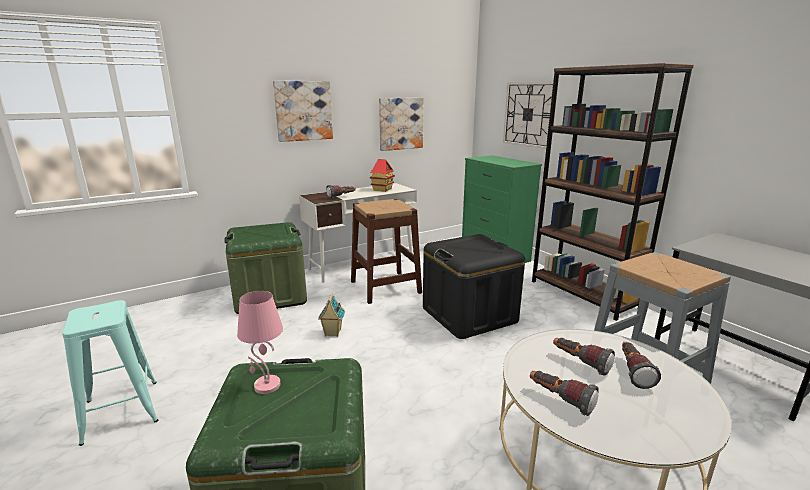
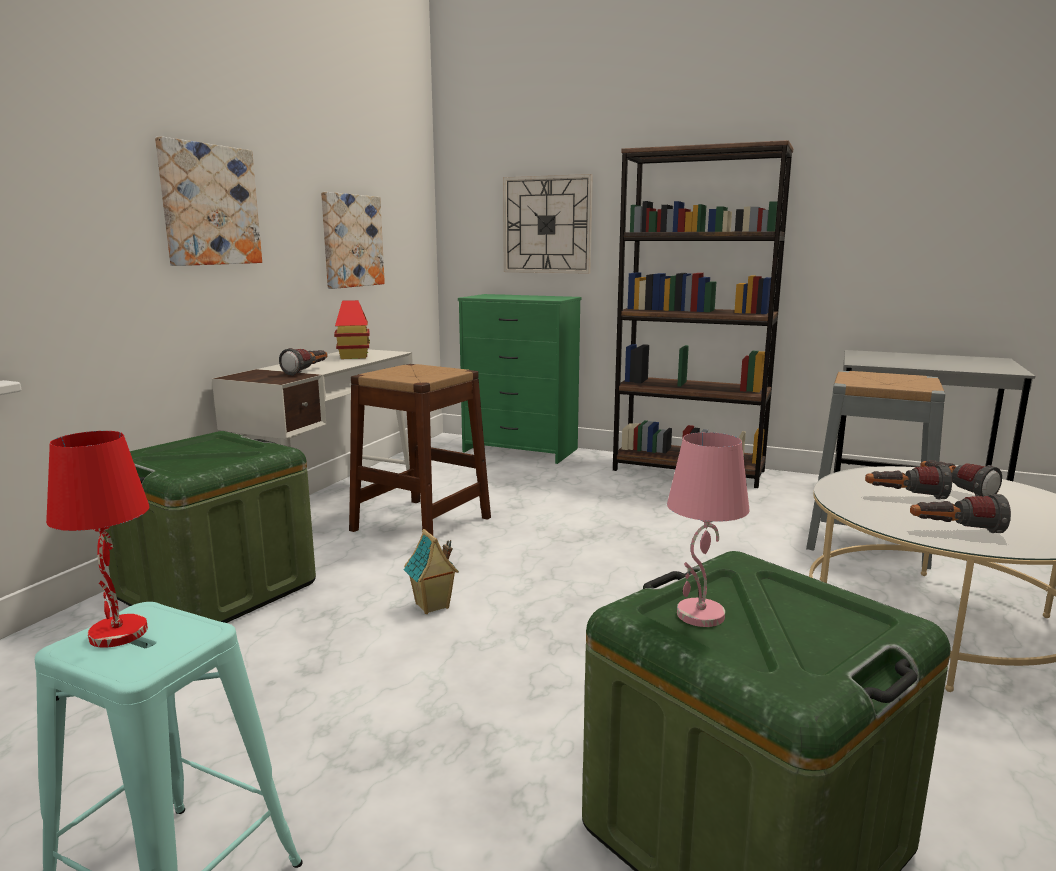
camera: 35 degrees left, 5 degrees down
(95, 311) = (119, 634): none -> red table lamp
(469, 315) = (596, 526): black storage box -> none

